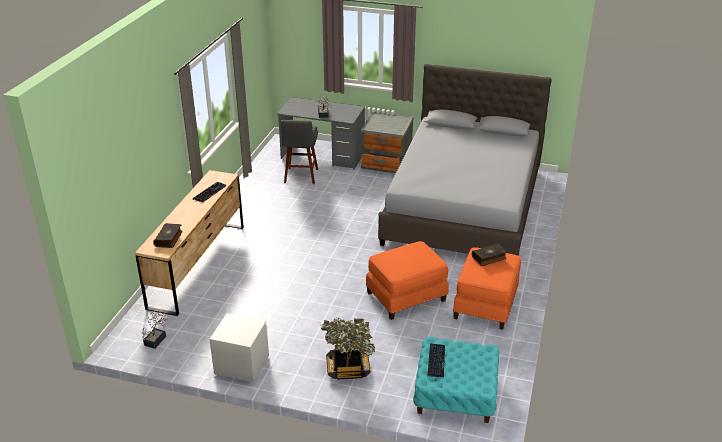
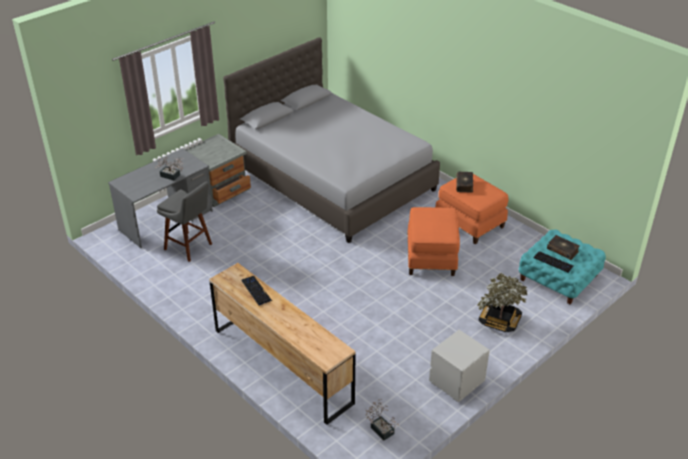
camera: 60 degrees left, 5 degrees up
(169, 239) = (320, 341): book -> book (562, 250)

